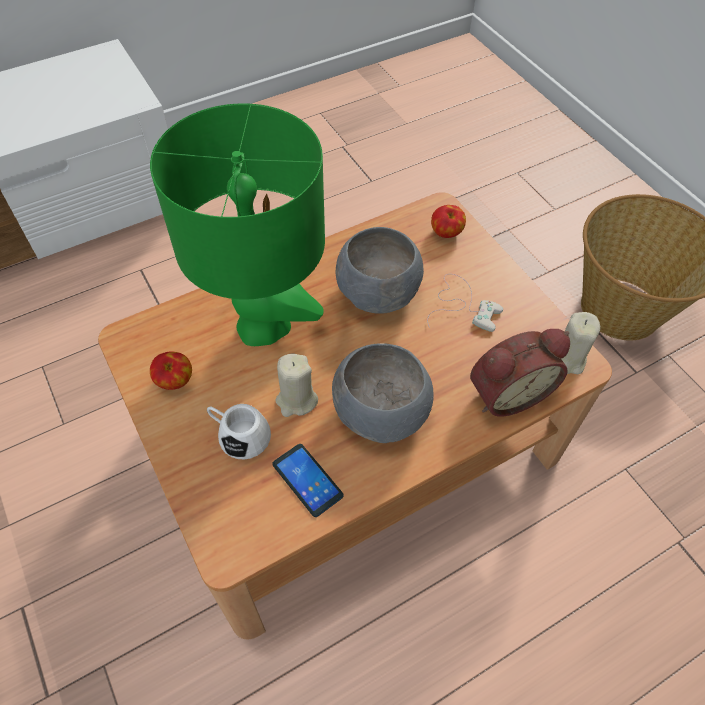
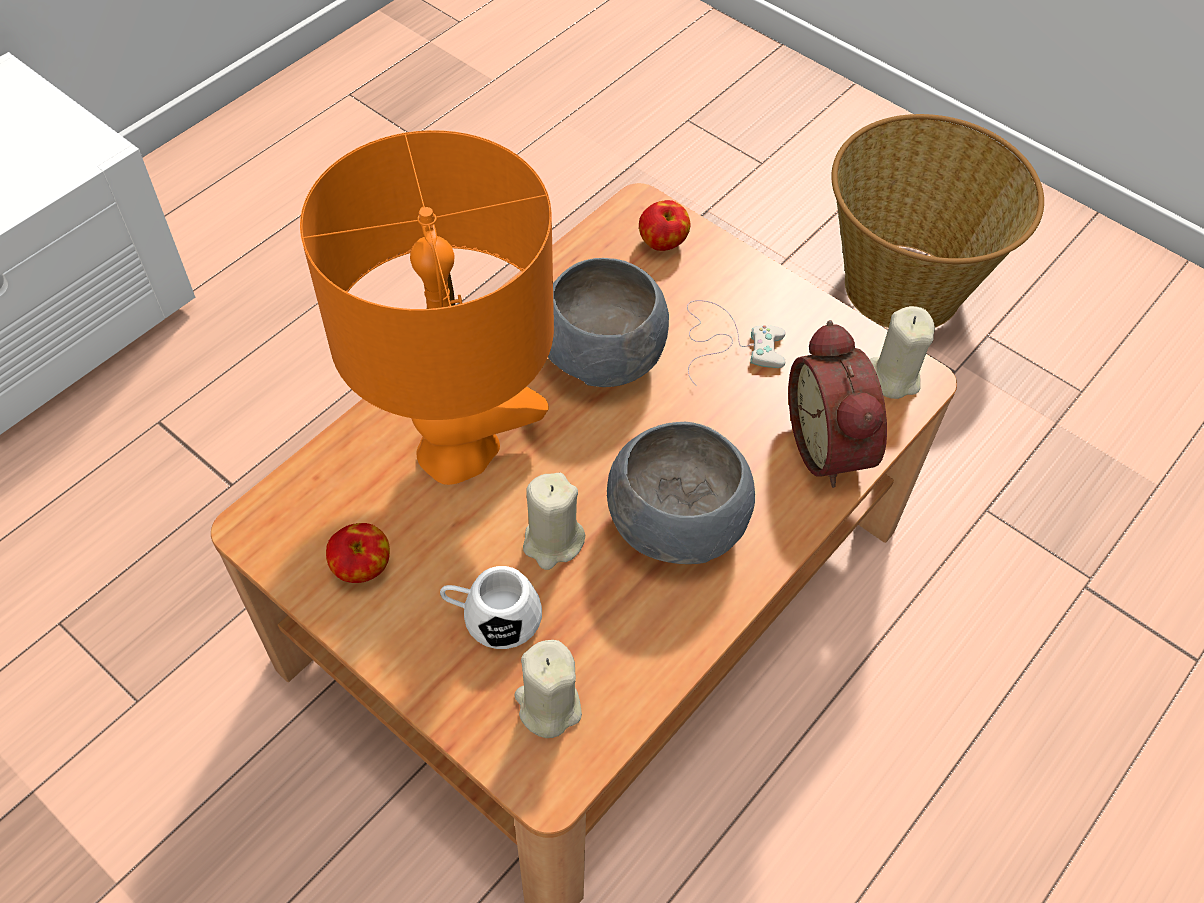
camera: 20 degrees left, 0 degrees up
(248, 504) = (548, 706): none -> beige candle
(264, 326) = (458, 450): green table lamp -> orange table lamp
(307, 480) = (616, 646): phone -> none
(506, 392) = (833, 445): alarm clock -> alarm clock turned 120 degrees clockwise

